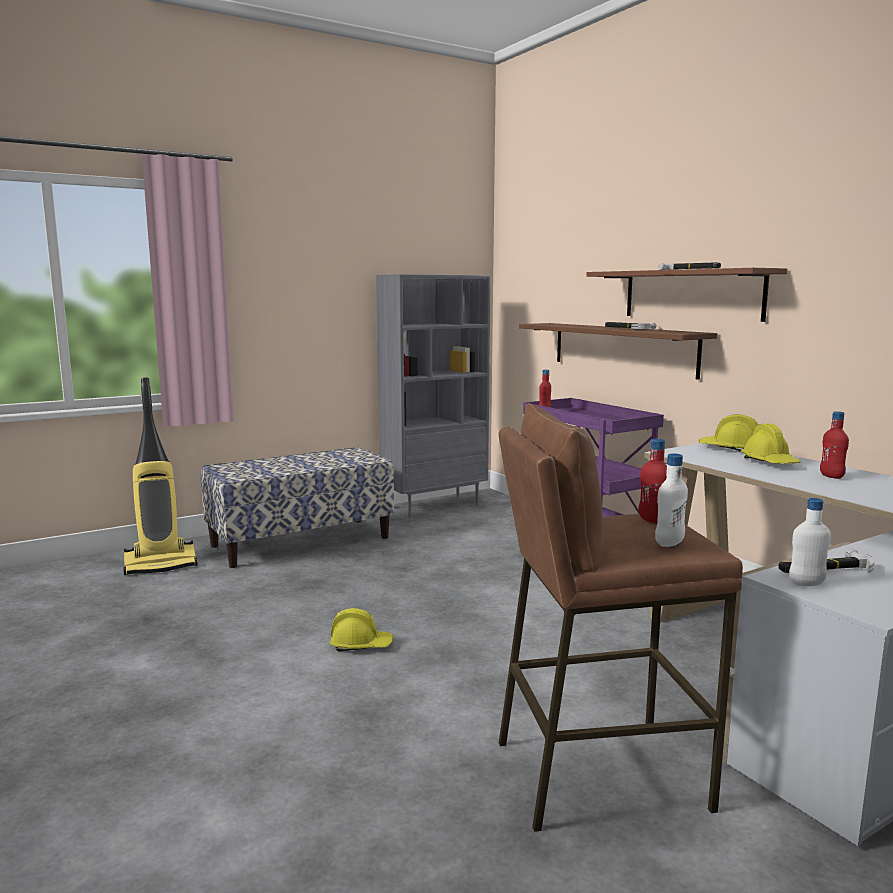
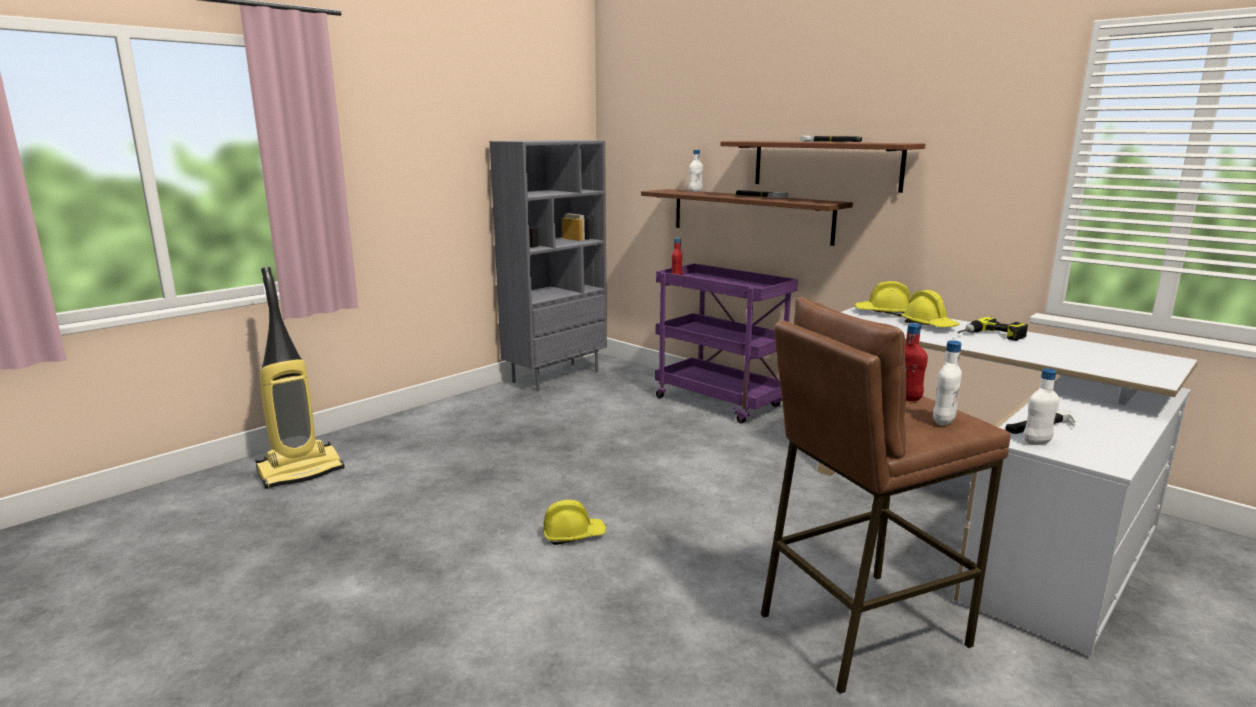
camera: 15 degrees left, 5 degrees up
(301, 541) = (442, 429): bench -> none
(572, 324) = (695, 191): none -> white bottle
(831, 476) = (990, 336): red bottle -> power drill

